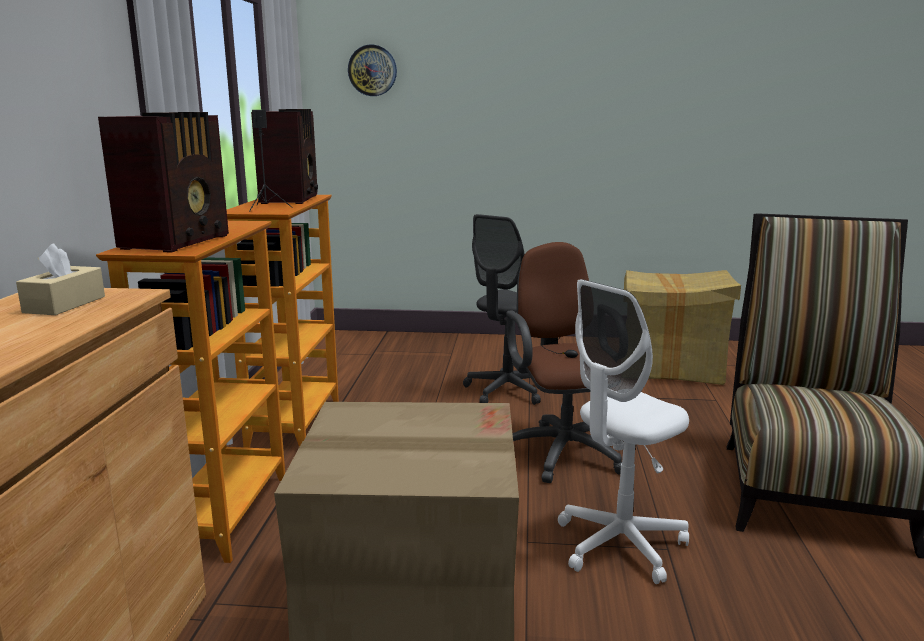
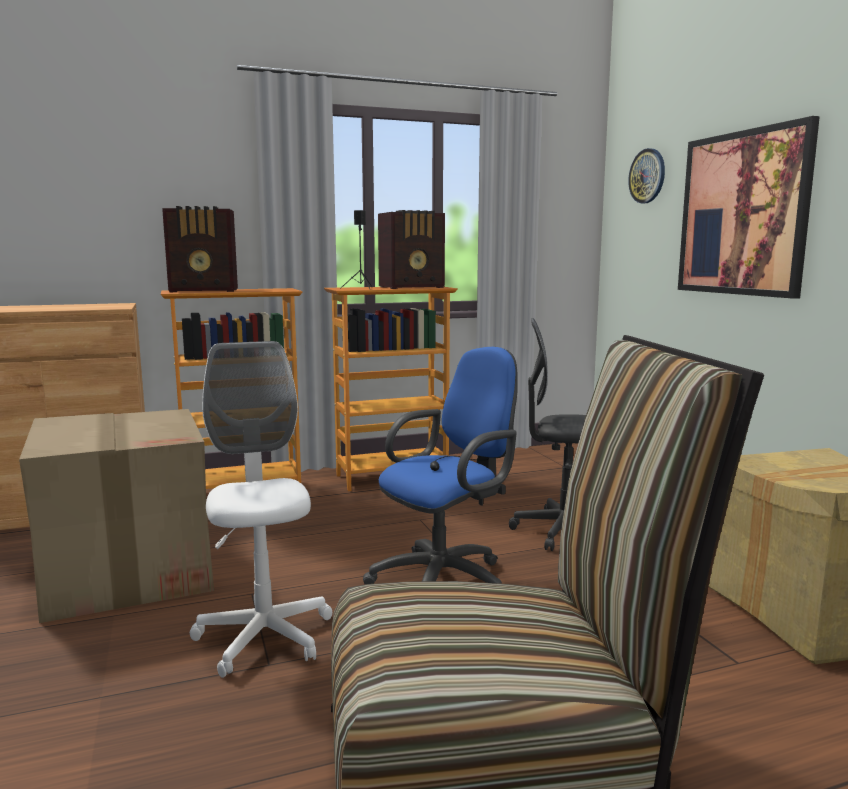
camera: 65 degrees right, 5 degrees down
(65, 304) = (91, 306): beige tissue box -> none
(494, 112) = (742, 213): none -> picture
(562, 450) = (447, 580): brown office chair -> blue office chair
(620, 545) = (264, 637): white office chair -> white office chair turned 45 degrees clockwise

